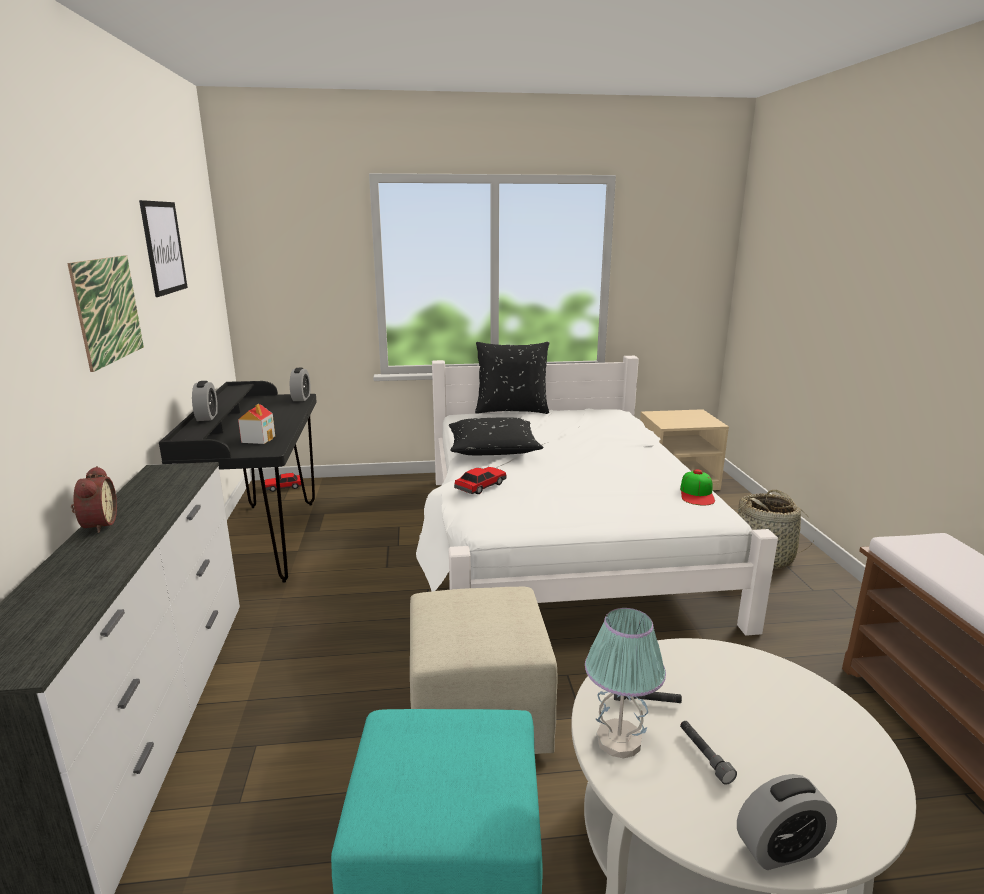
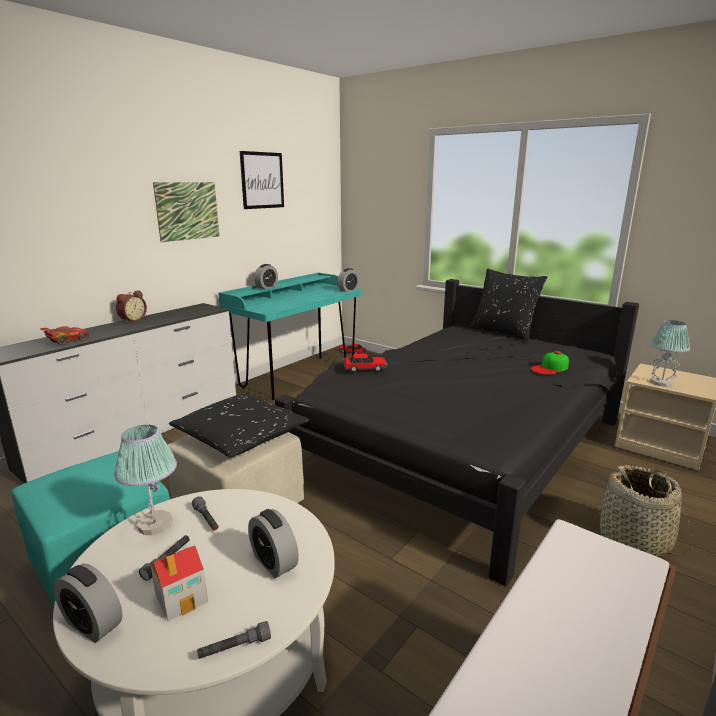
camera: 45 degrees right, 0 degrees up
(76, 596) = (67, 341): none -> red toy car
(258, 439) = (276, 304): toy house -> toy house (182, 597)
(265, 540) = (298, 376): black desk -> turquoise desk
(493, 448) = (429, 351): black pillow -> black pillow (240, 436)
(560, 542) = (461, 446): white bed -> black bed
(681, 423) = (661, 383): none -> table lamp
(697, 493) = (511, 429): cap -> cap (550, 368)
(764, 691) = (274, 562): none -> alarm clock
(878, 762) = (235, 648): none -> grey flashlight

